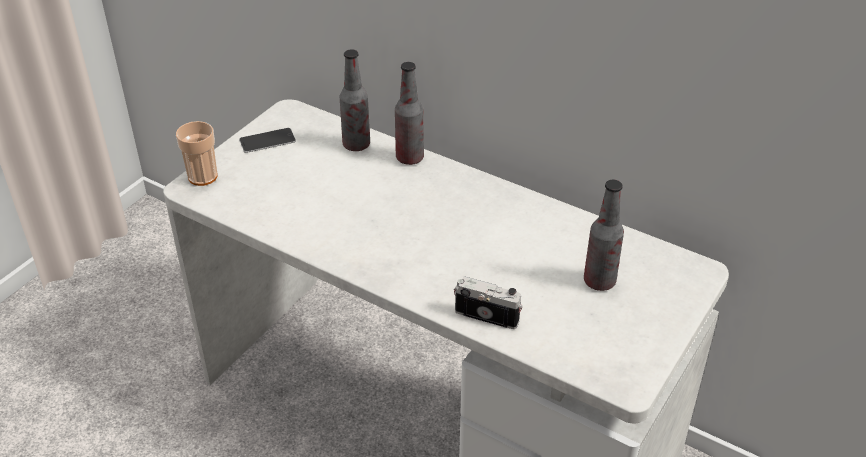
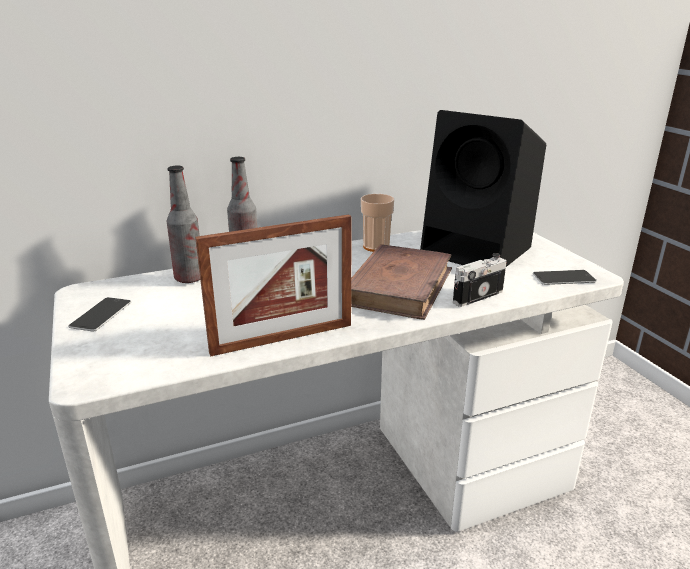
camera: 55 degrees left, 15 degrees down
(203, 177) = (83, 367): cup -> cup (376, 247)
(311, 240) = (282, 338): none -> picture frame
(458, 260) = (399, 286): none -> brown book
(595, 363) = (564, 278): none -> phone
(599, 281) = (479, 251): bottle -> black speaker

